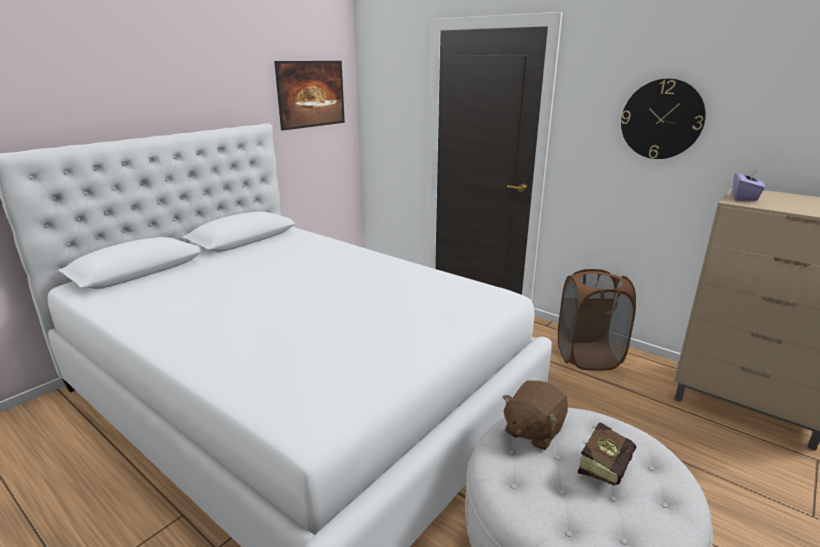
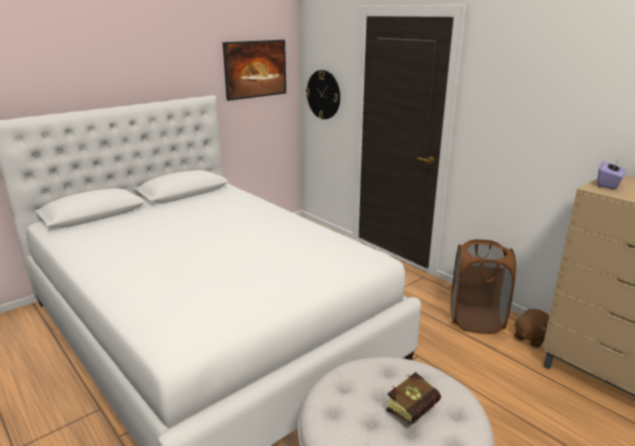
camera: 10 degrees right, 0 degrees up
(532, 430) = (367, 374): brown plush toy -> brown plush toy (531, 337)
(661, 119) = (548, 106): wall clock -> wall clock (323, 94)

